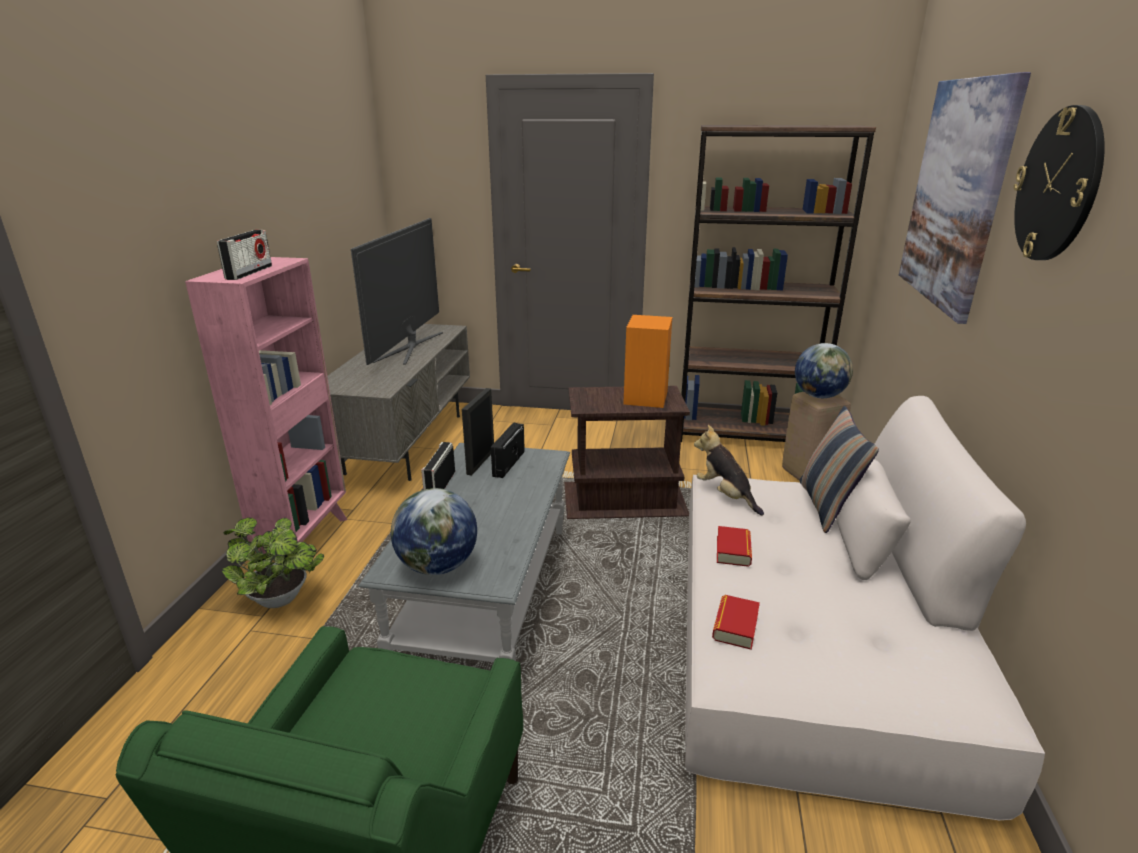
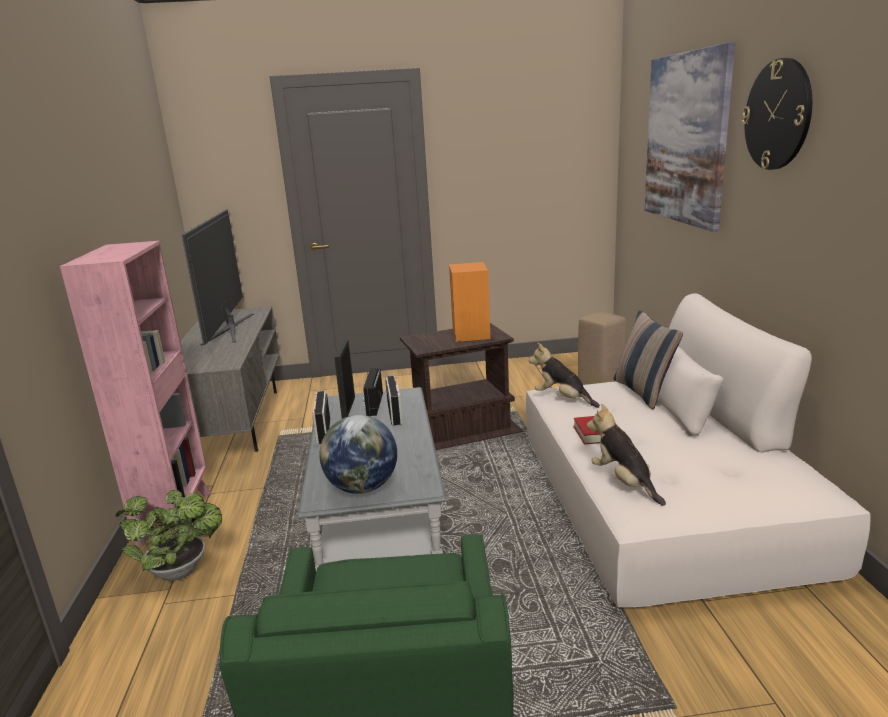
camera: 15 degrees left, 5 degrees down
(249, 272) = (117, 254): radio -> radio (395, 413)
(735, 626) = (623, 482): book -> plush toy
(745, 435) = (537, 365): brown bookcase -> none
(819, 396) = (600, 316): globe -> none

